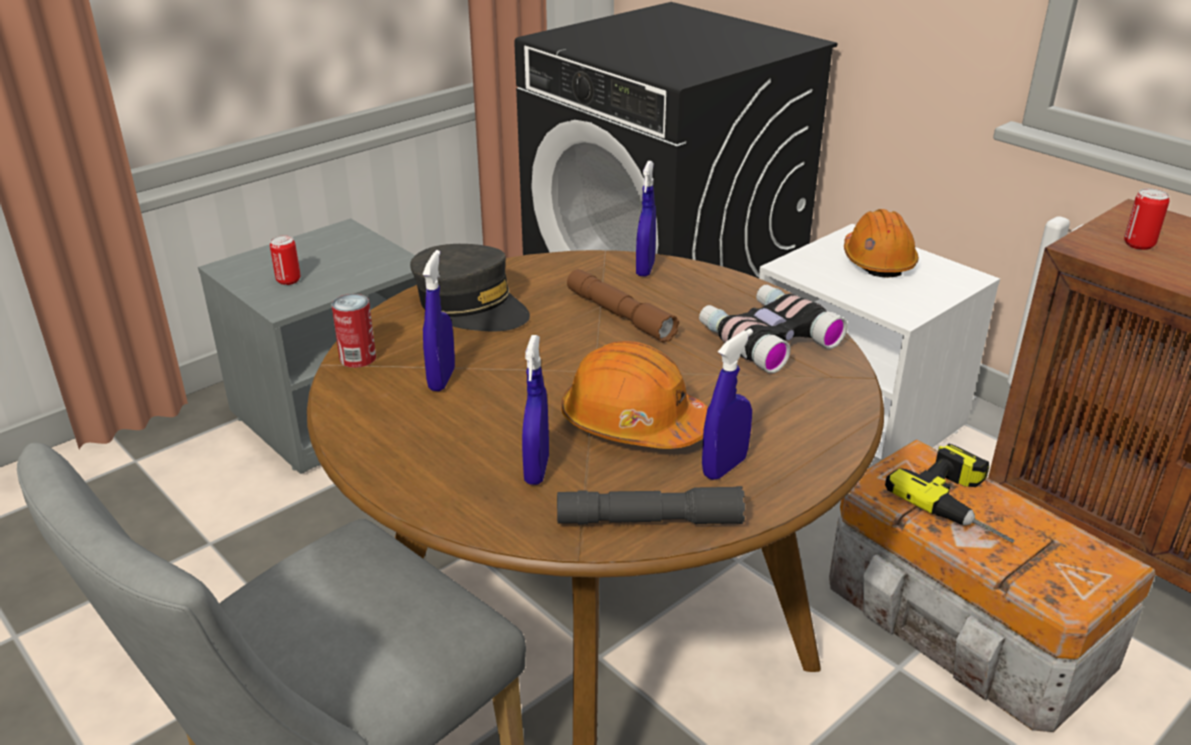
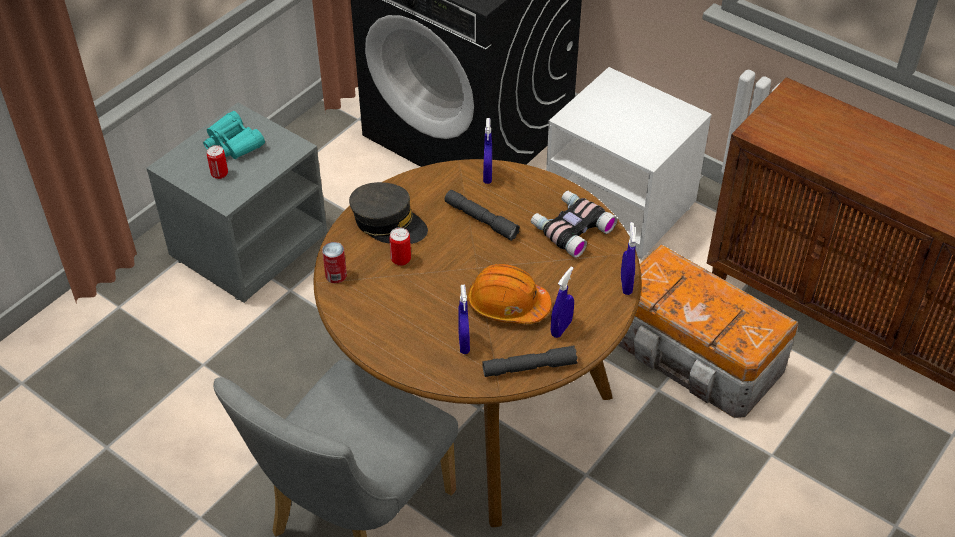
camera: 10 degrees left, 15 degrees up
(322, 254) = (233, 144): none -> turquoise binoculars
(442, 379) = (391, 286): blue spray bottle -> blue spray bottle (626, 285)
(619, 315) = (481, 220): brown flashlight -> grey flashlight
(877, 261) = (629, 105): orange hard hat -> none
(965, 503) = (691, 290): power drill -> none
(1138, 244) = (787, 125): can -> can (401, 259)

